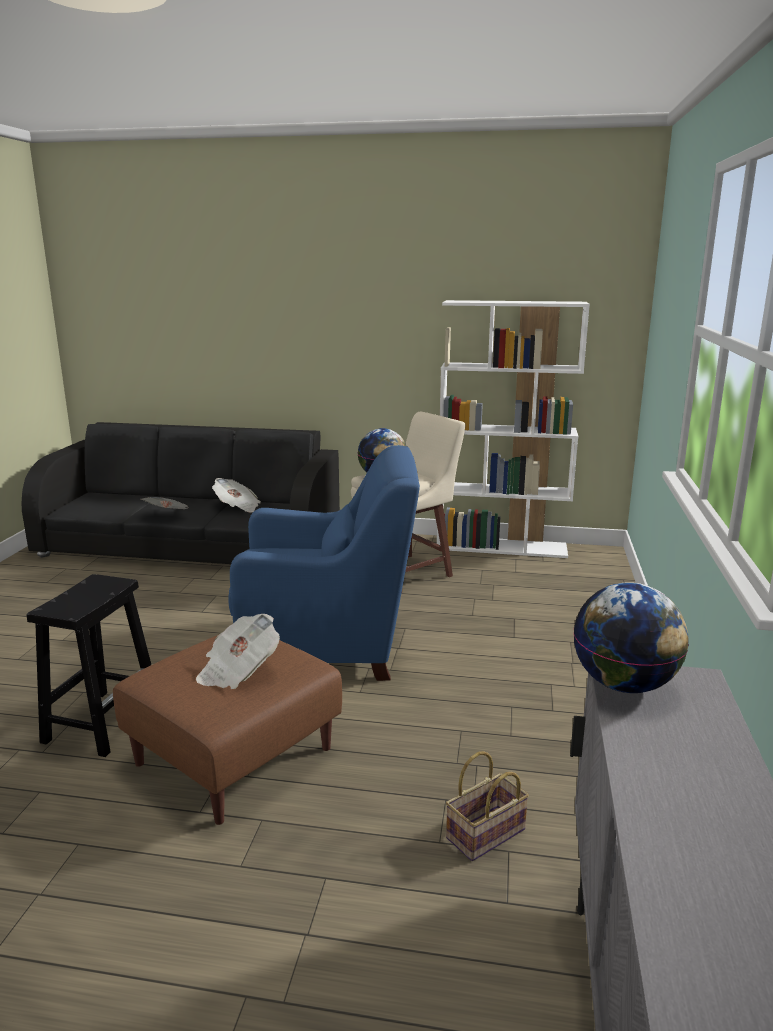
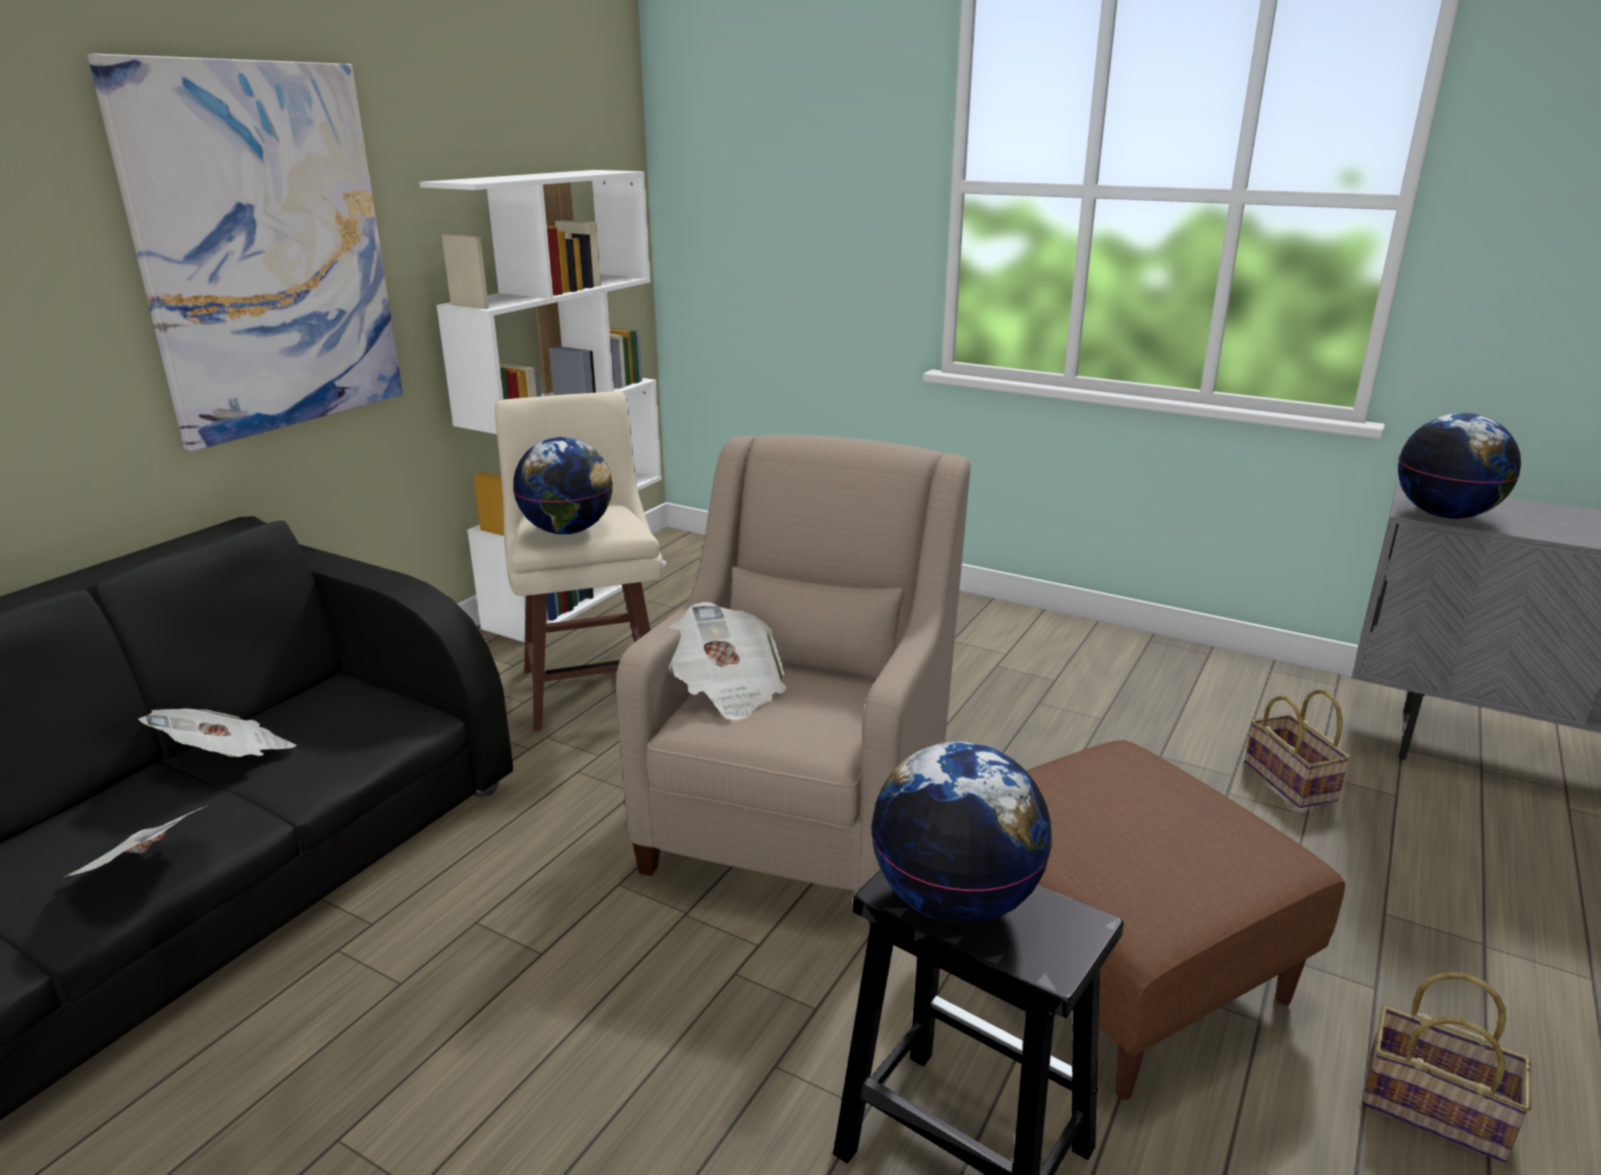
camera: 70 degrees left, 5 degrees up
(88, 590) = (955, 901): none -> globe
(137, 884) = (1437, 1108): none -> basket
(238, 671) = (1141, 817): newspaper -> newspaper (727, 689)
(327, 646) = (803, 812): blue armchair -> beige armchair
(360, 324) = (266, 251): none -> picture

